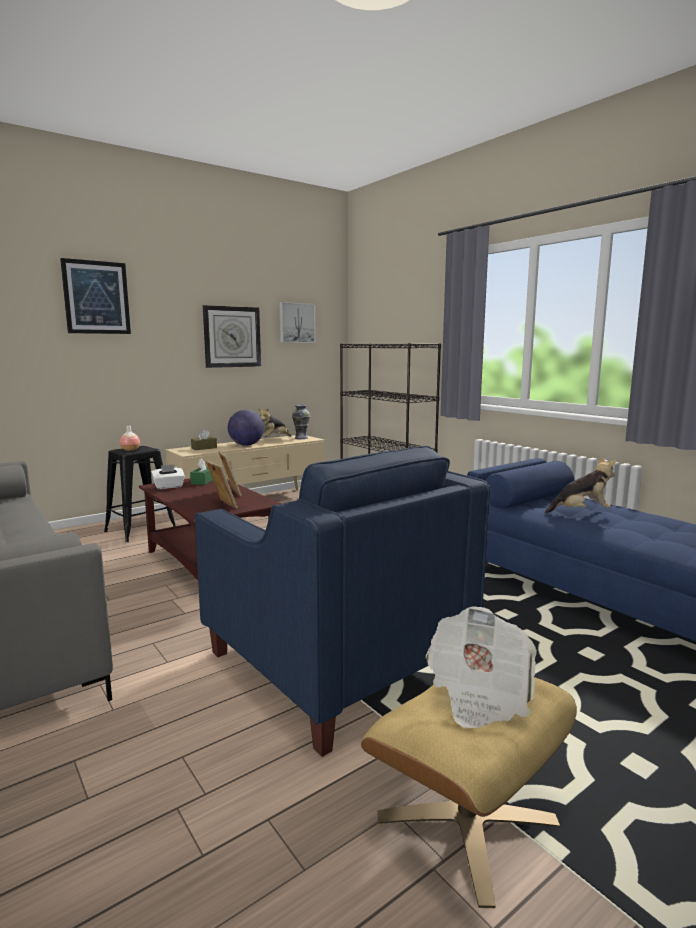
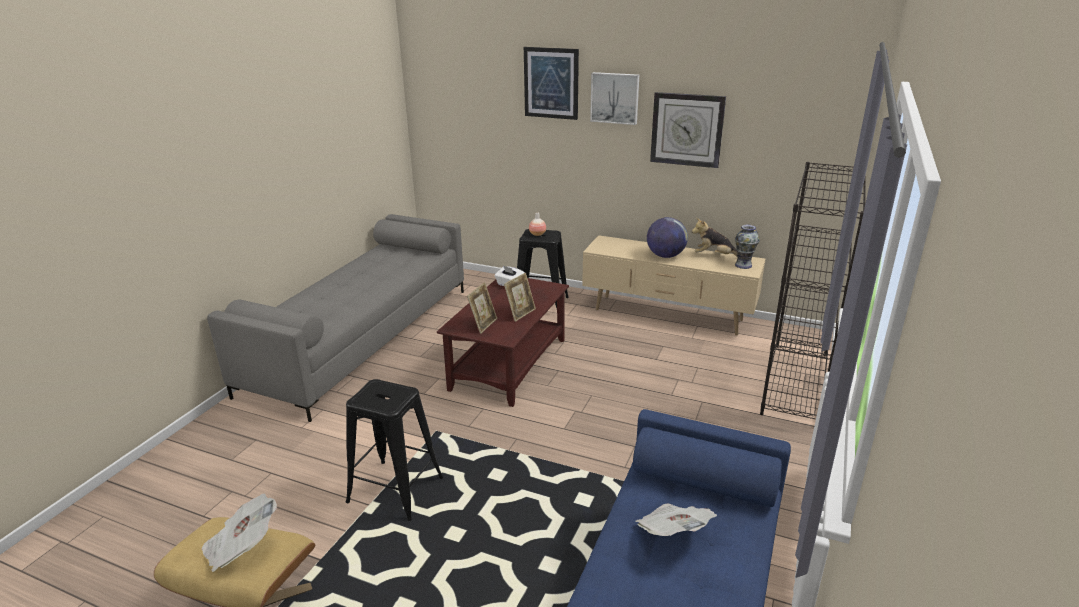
camera: 60 degrees right, 15 degrees up
(203, 481) = (540, 289): green tissue box -> none
(204, 448) = (624, 246): brown tissue box -> none
(296, 323) = (782, 118): picture -> picture (615, 98)
(334, 664) = (396, 490): blue armchair -> black stool
(581, 512) = (673, 533): plush toy -> newspaper

